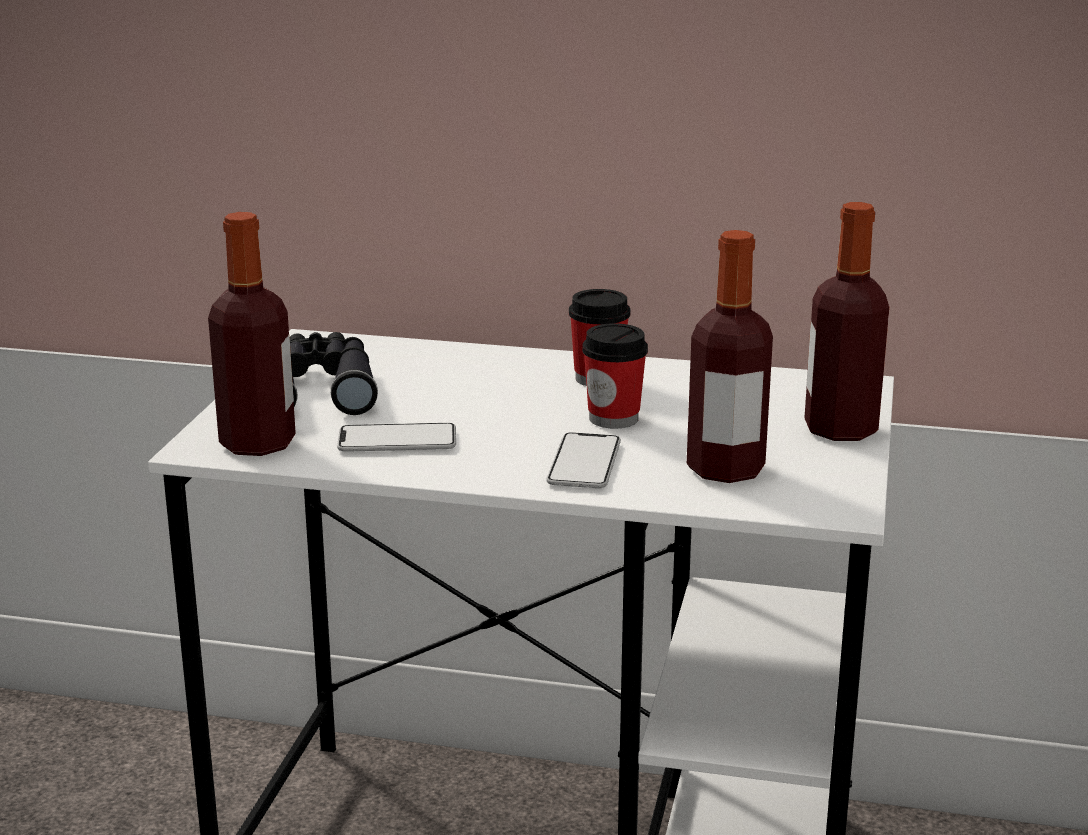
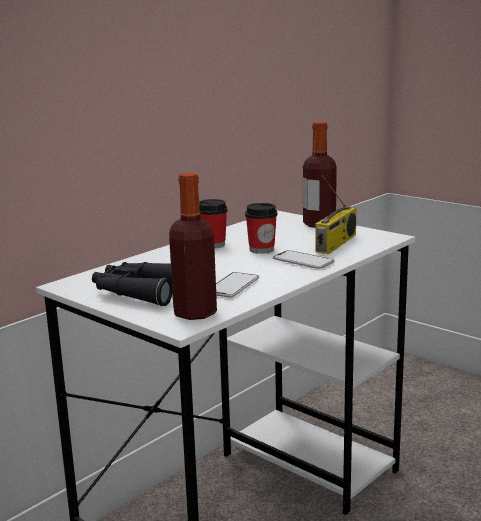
camera: 60 degrees left, 5 degrees down
(725, 469) = (336, 244): bottle -> radio

